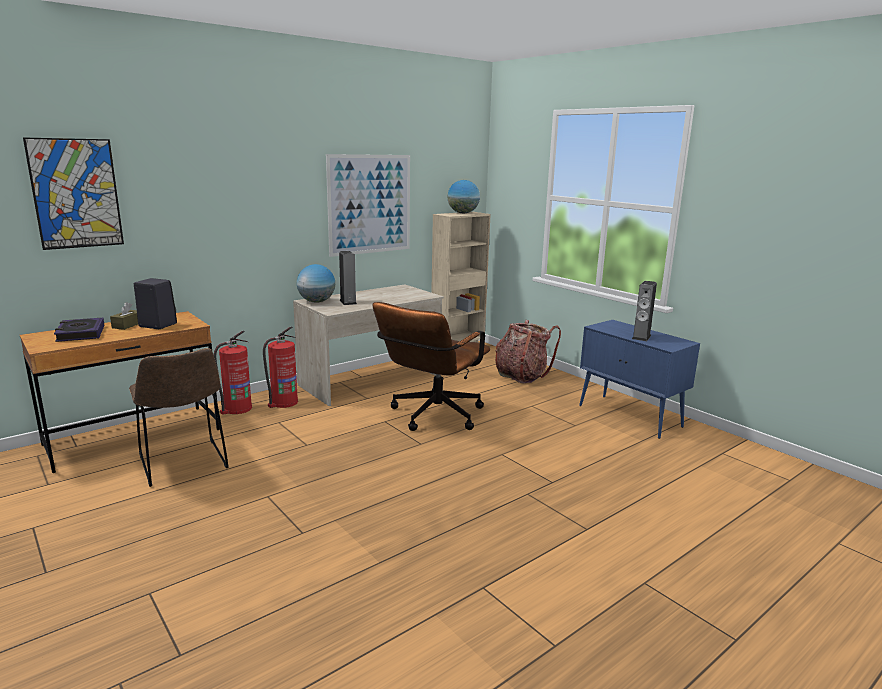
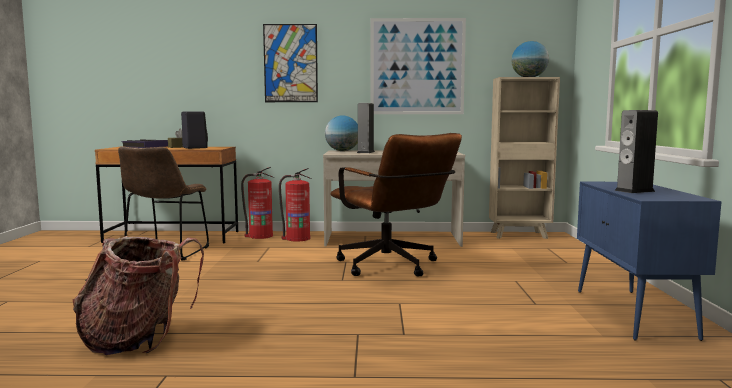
camera: 40 degrees right, 10 degrees down
(76, 194) = (166, 49): picture -> picture (290, 63)
(432, 417) = (392, 267): brown office chair -> brown office chair turned 105 degrees counterclockwise
(522, 375) = (557, 260): backpack -> backpack (139, 339)

